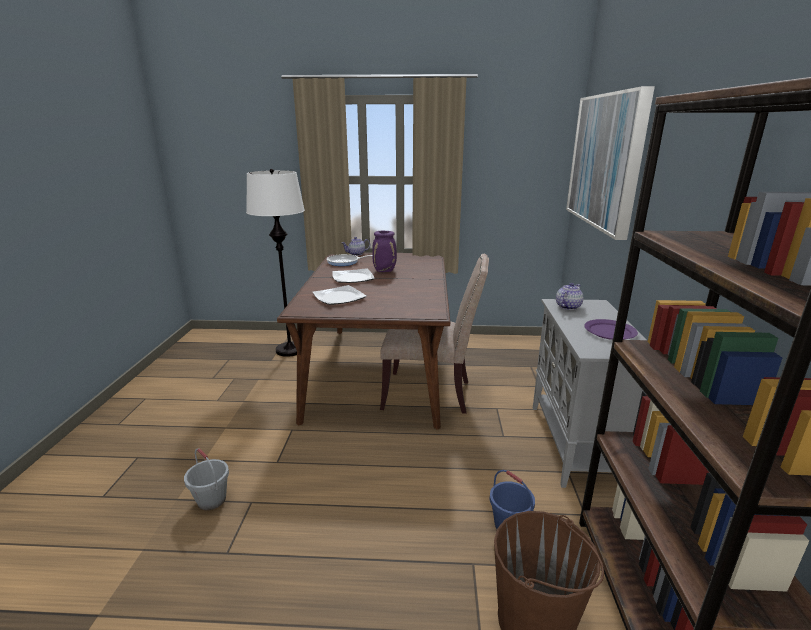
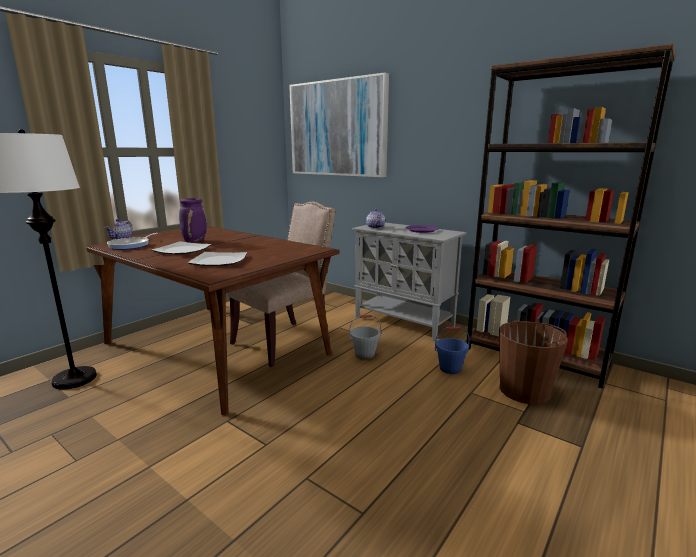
camera: 55 degrees left, 5 degrees down
(211, 500) = (270, 508): grey bucket -> grey bucket (364, 355)

